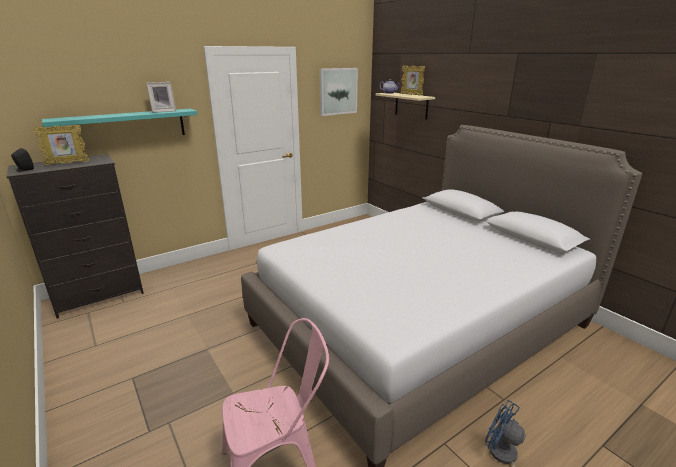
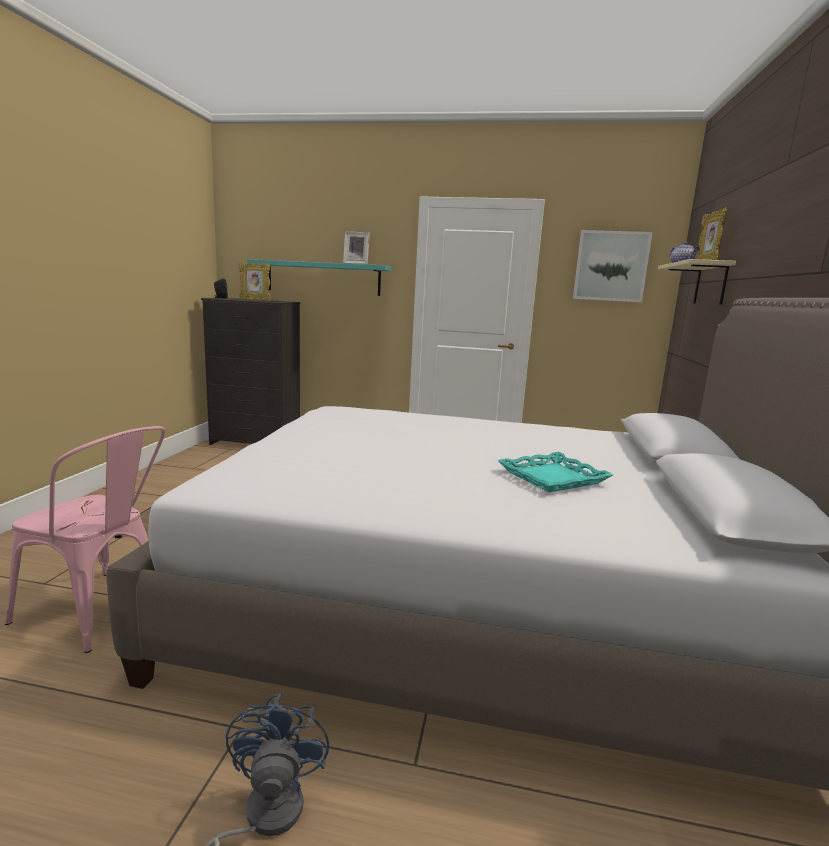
camera: 45 degrees right, 10 degrees down
(468, 247) = (552, 477): none -> turquoise tray

